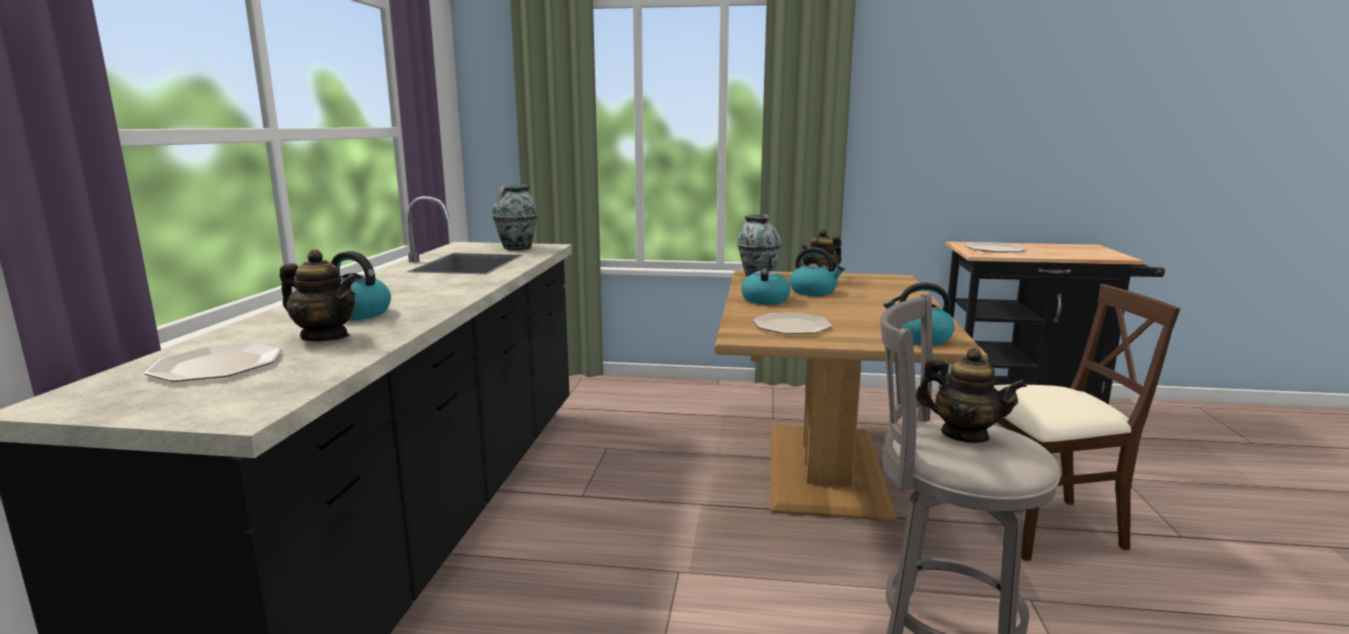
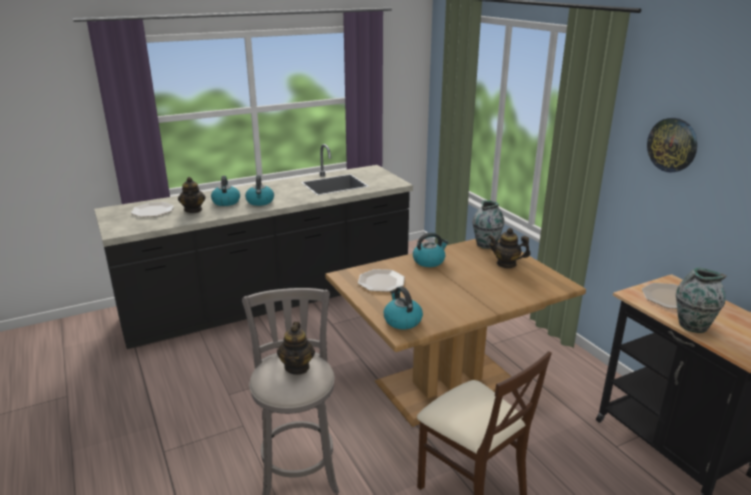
camera: 55 degrees right, 10 degrees up
(516, 248) = (381, 179): vase -> vase (692, 325)
(814, 291) = (471, 269): kettle -> kettle (260, 202)
(918, 106) = (672, 145): none -> wall clock

